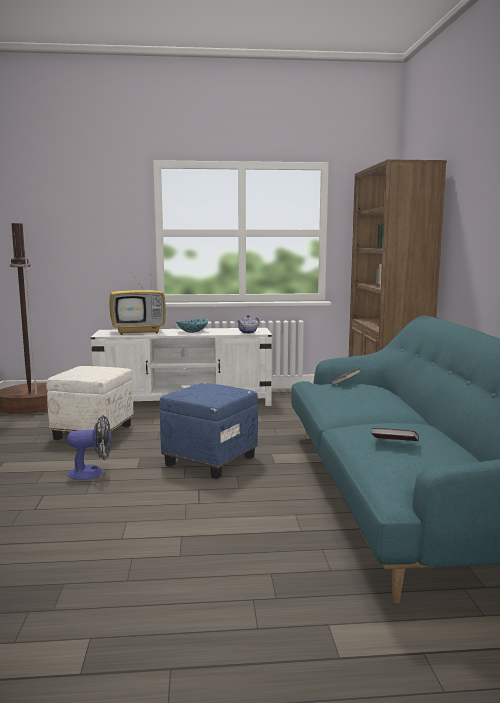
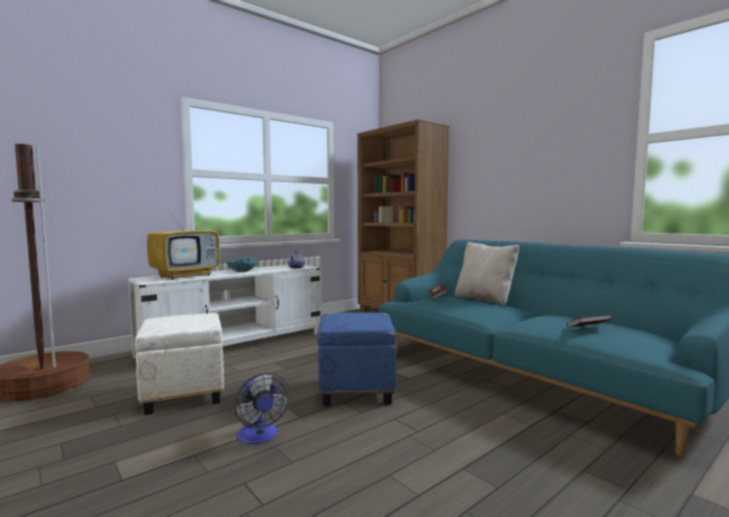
camera: 35 degrees left, 5 degrees down
(92, 472) = (259, 437): fan -> fan turned 105 degrees clockwise
(392, 394) = (485, 300): none -> beige pillow

